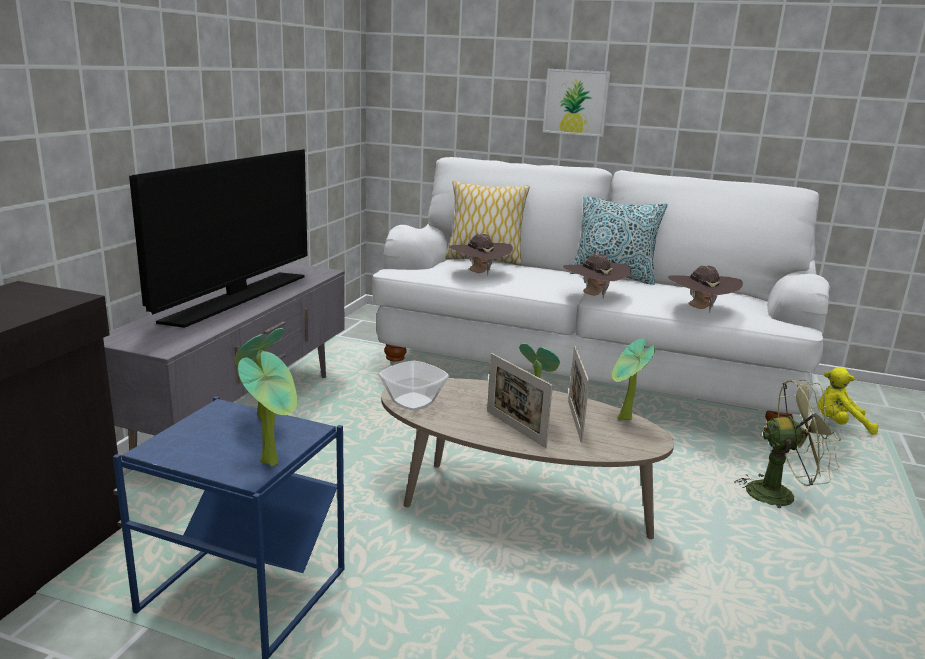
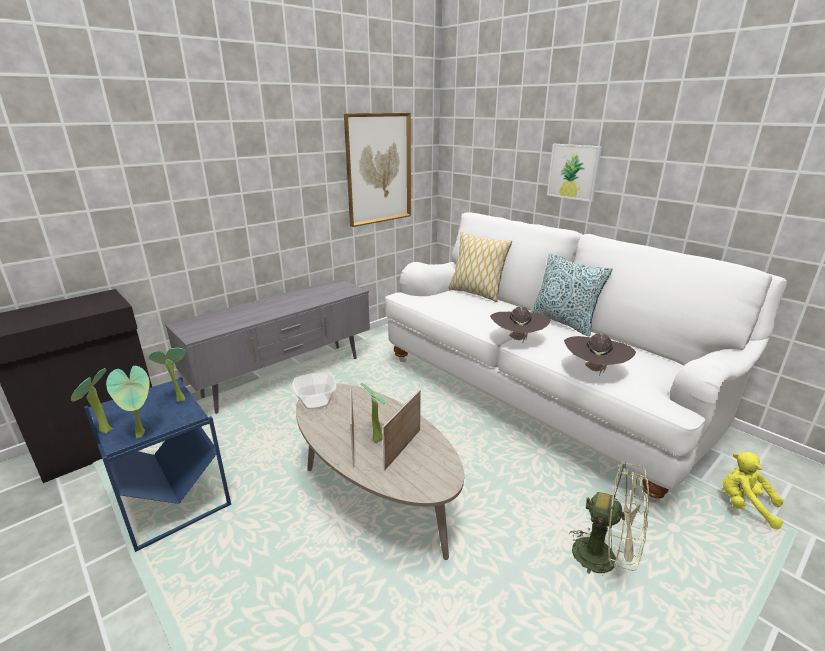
camera: 30 degrees right, 5 degrees up
(236, 298) = (278, 304): television -> none
(313, 99) = (378, 169): none -> picture
(479, 273) = (452, 305): brown hat -> none
(624, 420) = (442, 458): potted plant -> potted plant (103, 432)

